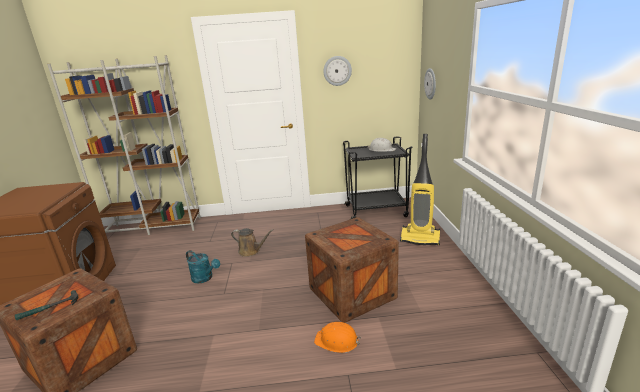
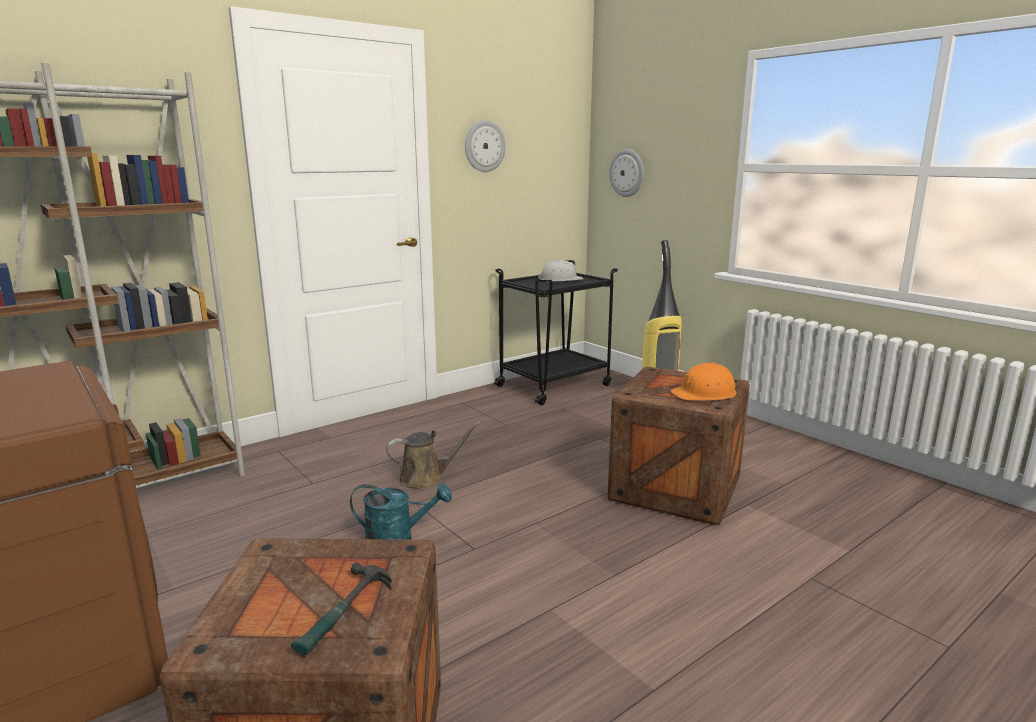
camera: 35 degrees left, 5 degrees down
(337, 341) = (741, 548): orange hard hat -> orange hard hat (705, 393)

